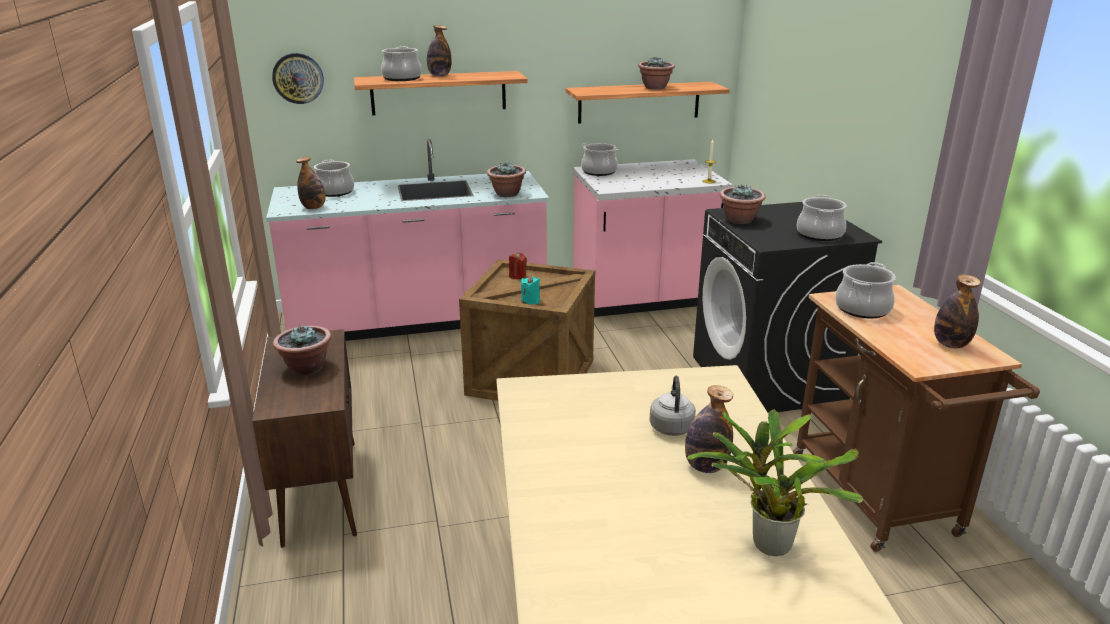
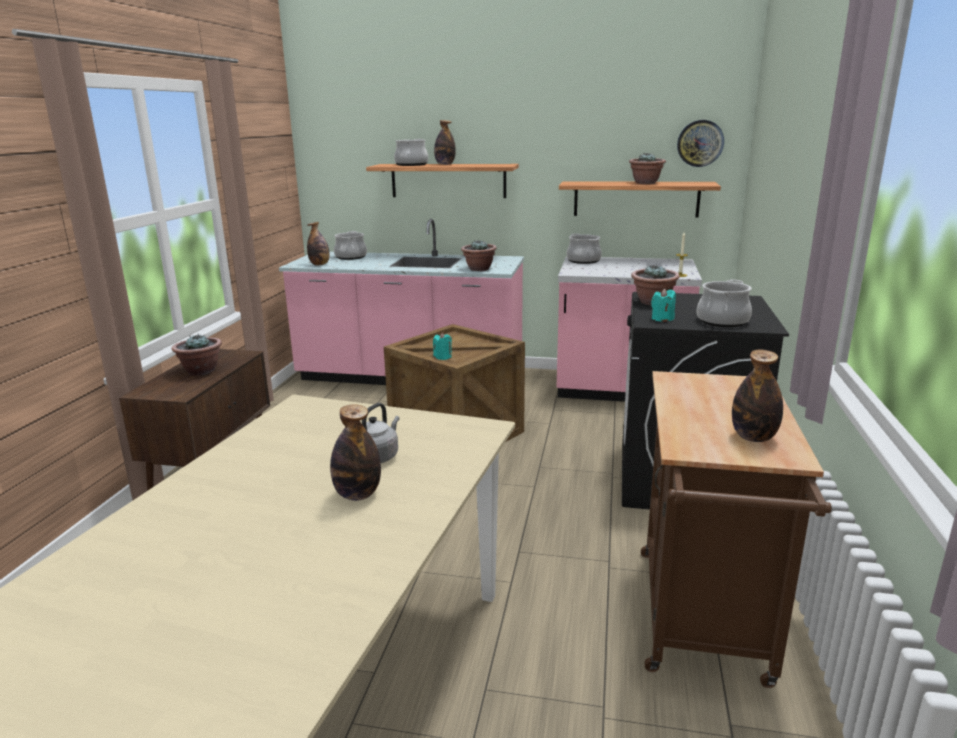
camera: 25 degrees right, 5 degrees down
(298, 78) = (337, 163): wall clock -> wall clock (700, 143)
(517, 276) = (456, 338): red candle -> none
(766, 543) = (313, 572): potted plant -> none
(771, 239) = (662, 319): none -> turquoise candle
(862, 308) = (693, 391): cooking pot -> none

